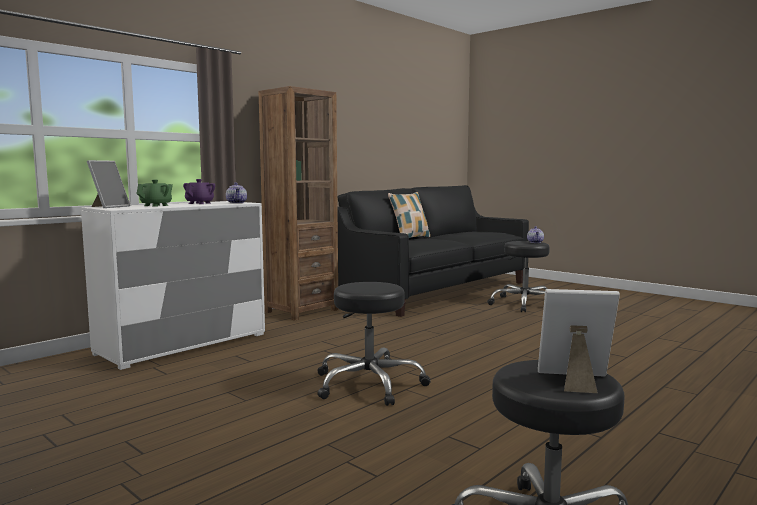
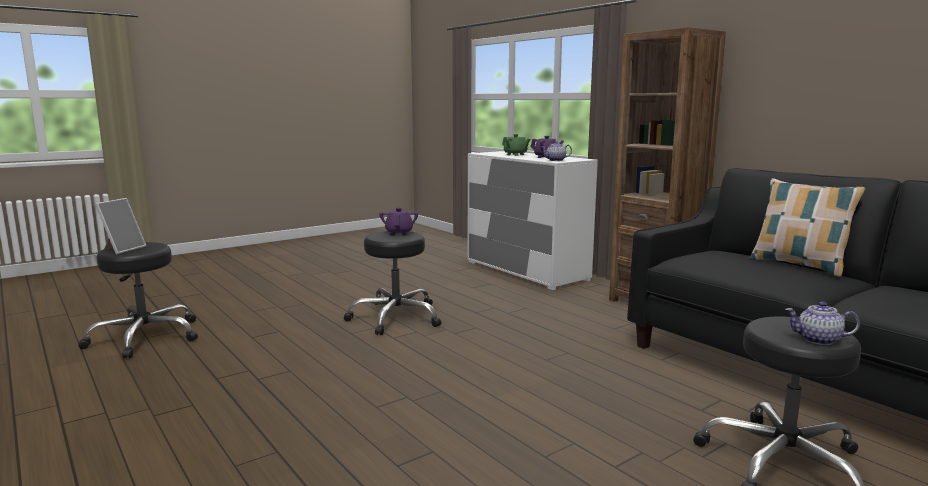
camera: 100 degrees right, 5 degrees up
(109, 207) = (502, 152): picture frame -> none
(355, 286) = (399, 233): none -> purple teapot

